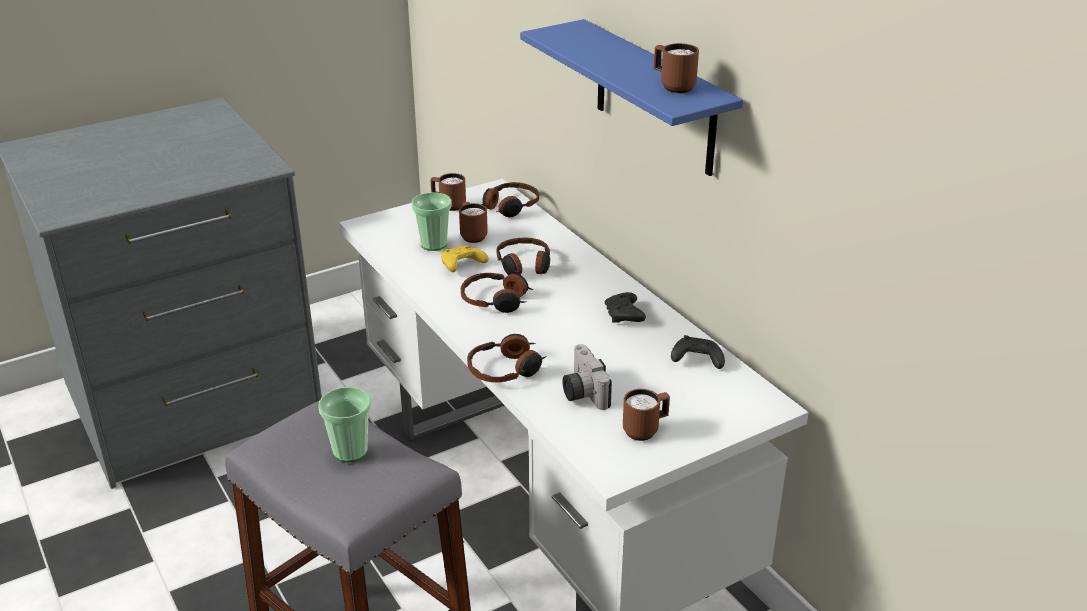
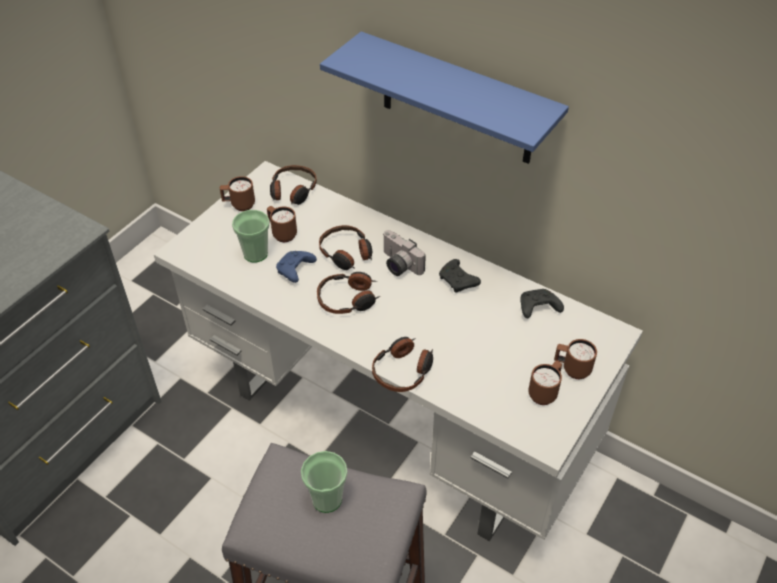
camera: 25 degrees left, 15 degrees up
(461, 266) = (295, 270): yellow game controller -> blue game controller
(581, 392) = (475, 372): camera -> camera (398, 265)
(673, 86) = (504, 105): brown mug -> brown mug (571, 369)

